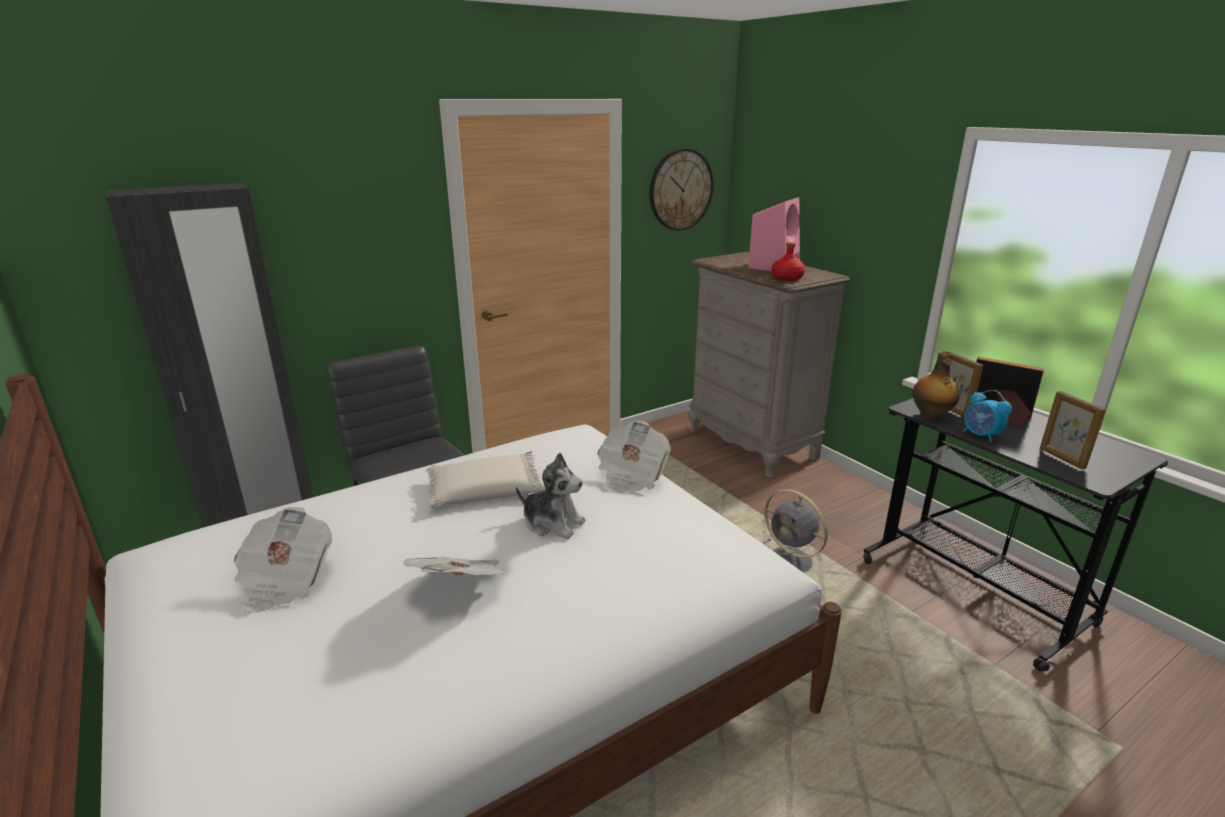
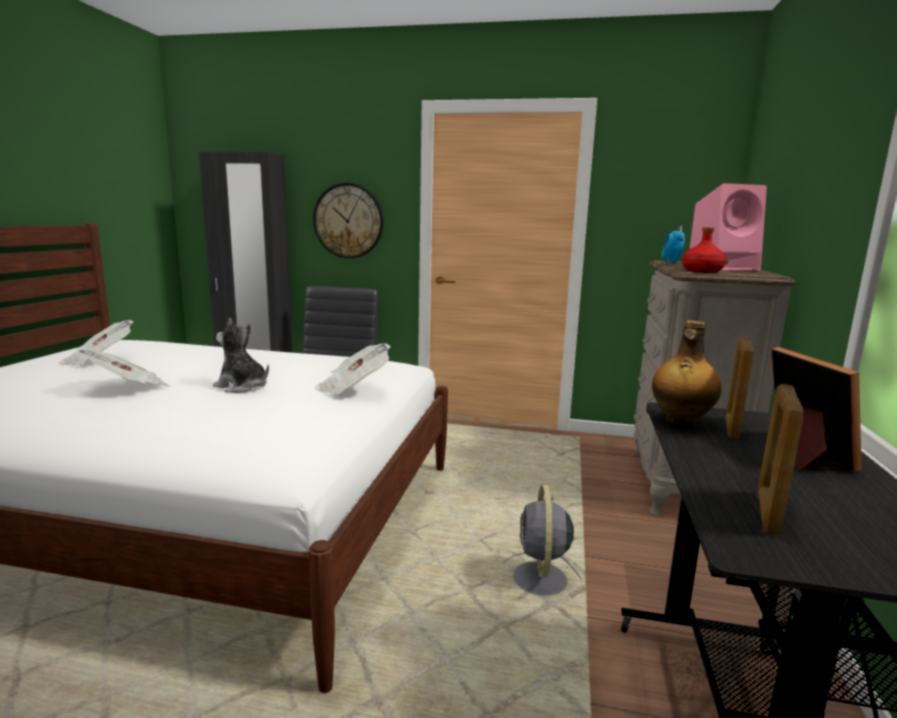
camera: 45 degrees right, 10 degrees down
(486, 487) = (266, 363): white pillow -> none
(552, 523) = (242, 387): plush toy -> plush toy turned 135 degrees clockwise
(680, 189) = (668, 192): wall clock -> wall clock (348, 221)
(981, 436) = (697, 452): alarm clock -> alarm clock (671, 262)

